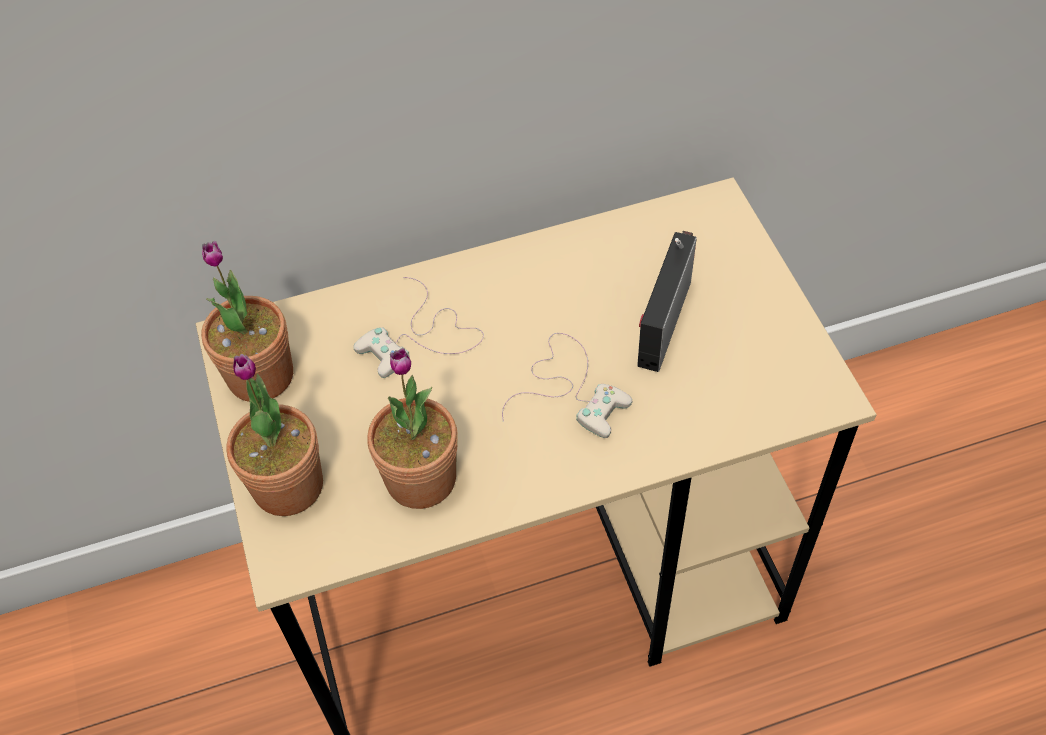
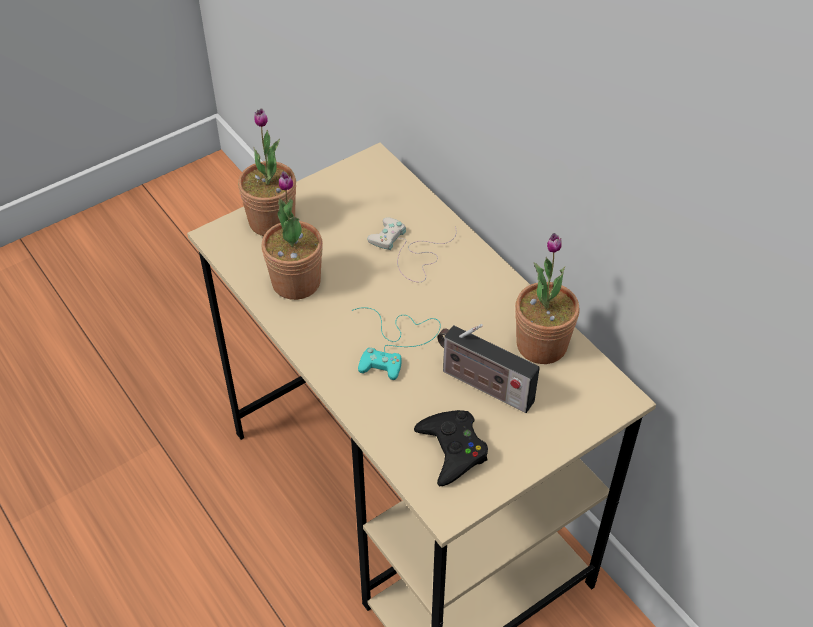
camera: 70 degrees right, 5 degrees down
(260, 376) = (349, 184): potted plant -> potted plant (541, 345)
(569, 388) = (396, 342): white game controller -> turquoise game controller
(664, 318) = (482, 385): radio -> radio turned 150 degrees counterclockwise
(750, 371) = (452, 450): none -> black game controller

